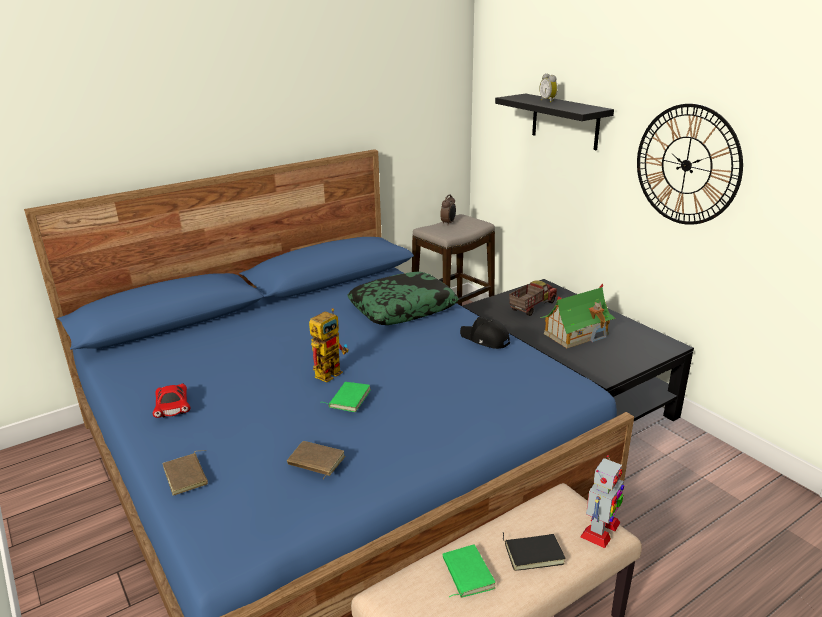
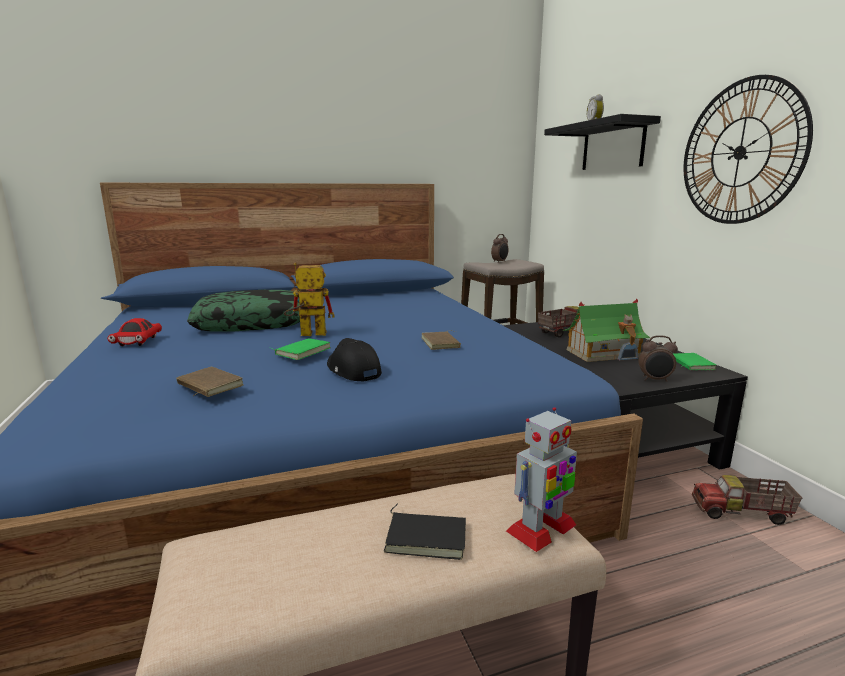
camera: 15 degrees right, 10 degrees down
(187, 476) = (79, 382): brown book -> brown book (442, 343)
(331, 371) = (307, 334): toy robot -> toy robot turned 150 degrees counterclockwise
(402, 308) = (420, 308): pillow -> pillow (252, 323)
(466, 573) = (316, 542): green book -> green book (690, 364)
(485, 339) = (485, 331): black cap -> black cap (352, 371)
(627, 364) = (655, 380): none -> alarm clock
(695, 460) = (741, 513): none -> toy truck

